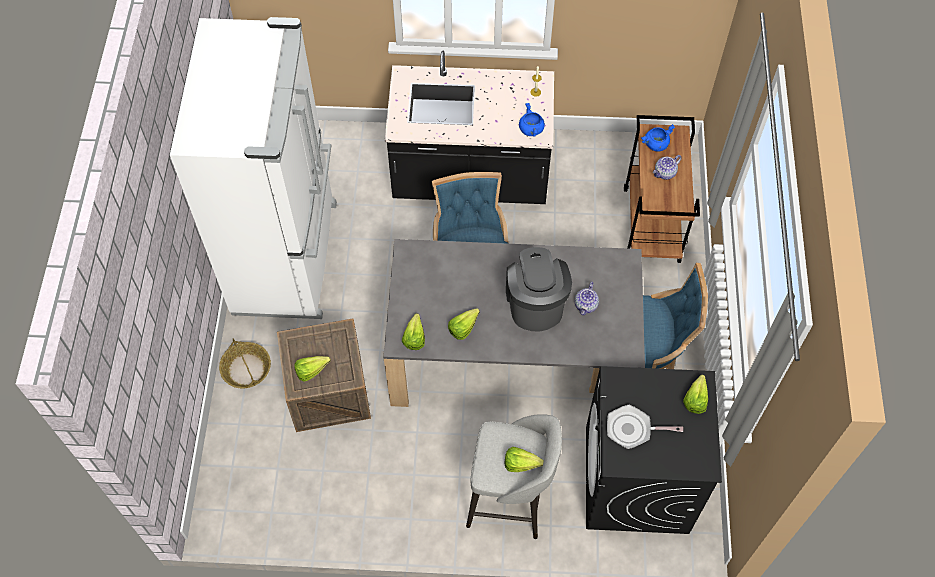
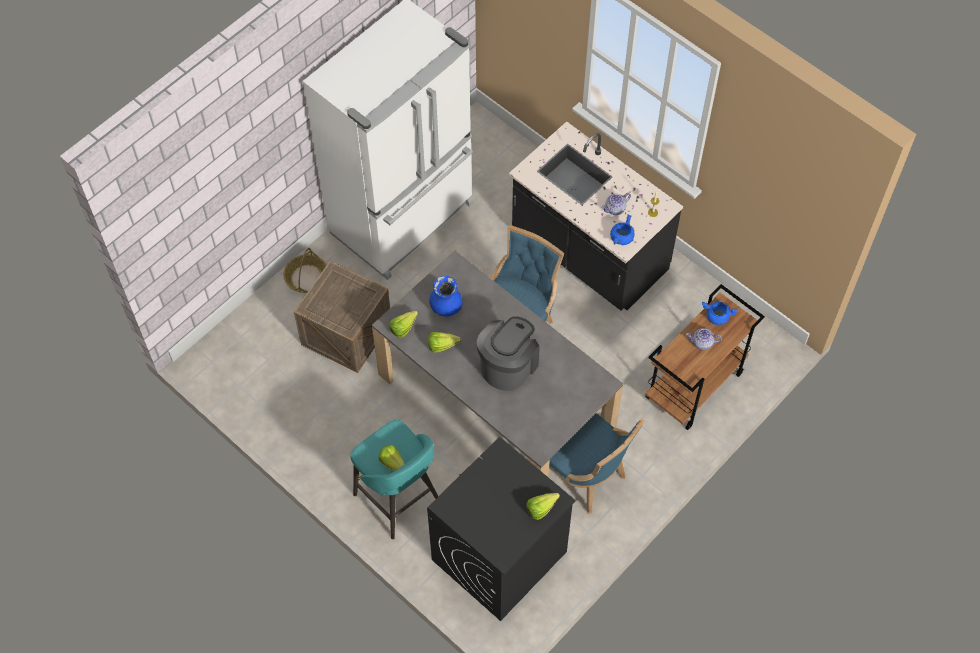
camera: 40 degrees right, 0 degrees up
(314, 370) = (330, 305): lettuce -> none
(434, 293) = (446, 307): none -> blue vase
(510, 500) = (398, 500): grey stool -> turquoise stool
(586, 305) = (542, 393): teapot -> teapot (615, 209)
(632, 429) = (478, 494): frying pan -> none

